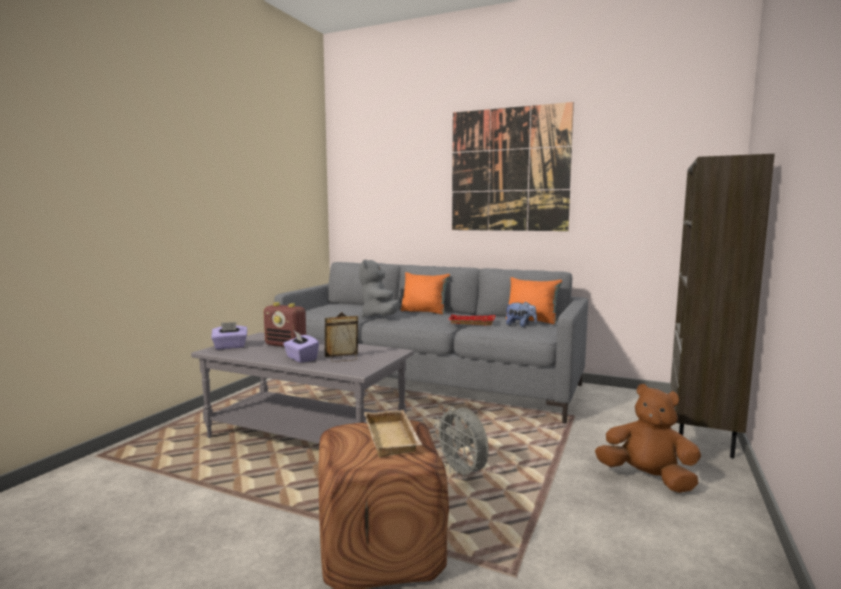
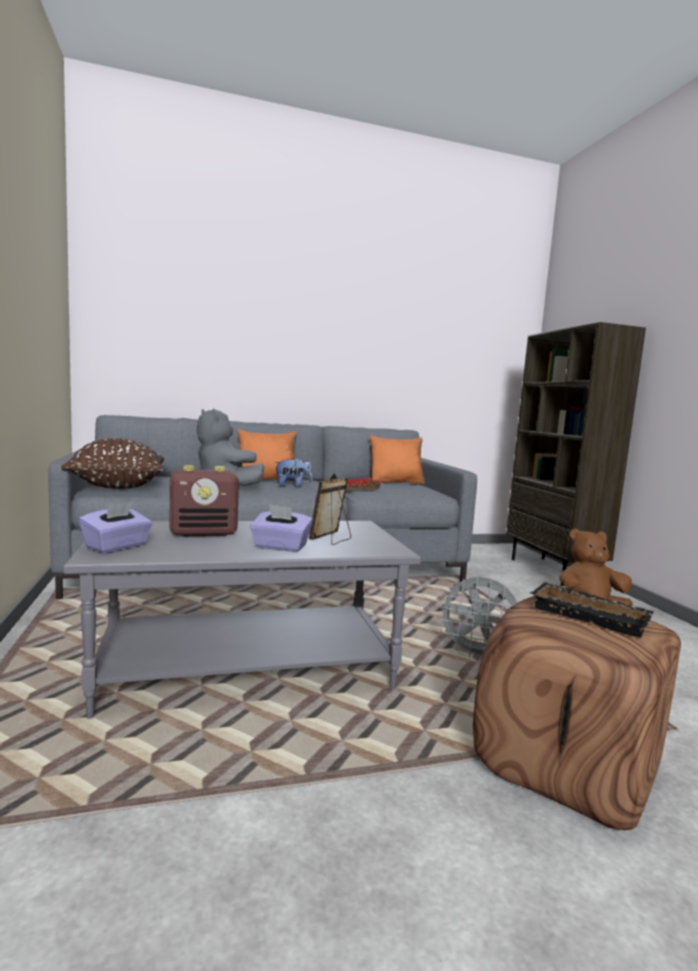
camera: 40 degrees left, 0 degrees up
(317, 311) = (118, 486): none -> brown pillow
(394, 438) = (591, 615): beige tray -> black tray
(509, 170) = (343, 314): picture -> none
(520, 325) = (401, 487): plush toy -> plush toy (293, 486)

